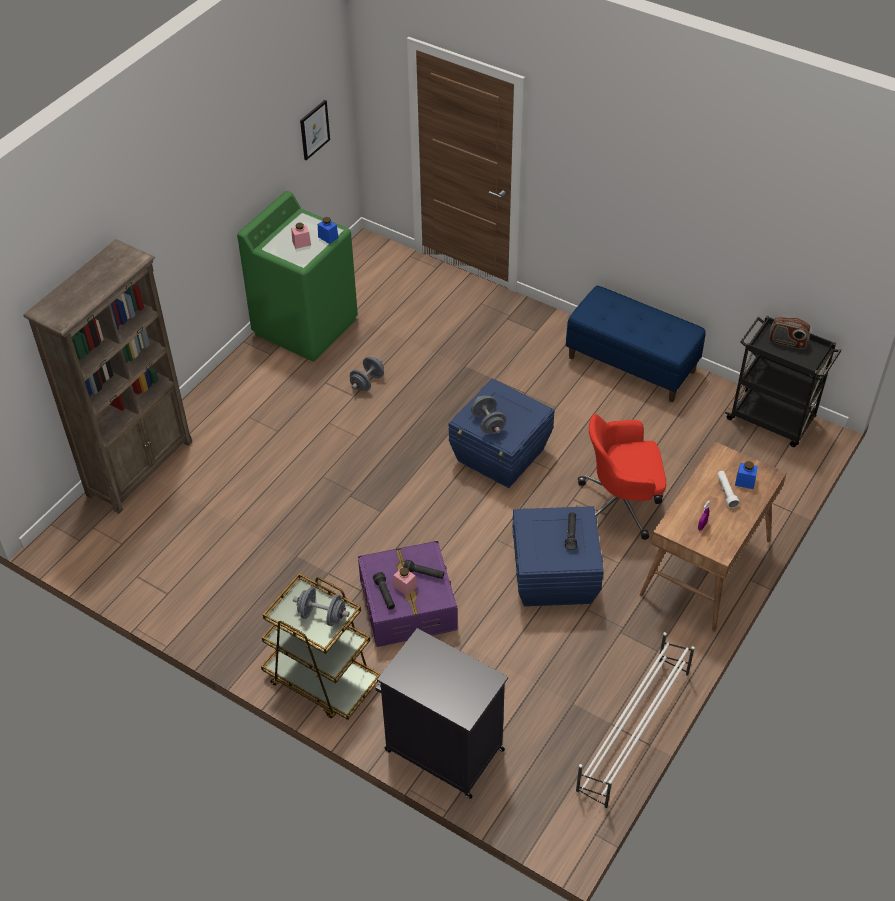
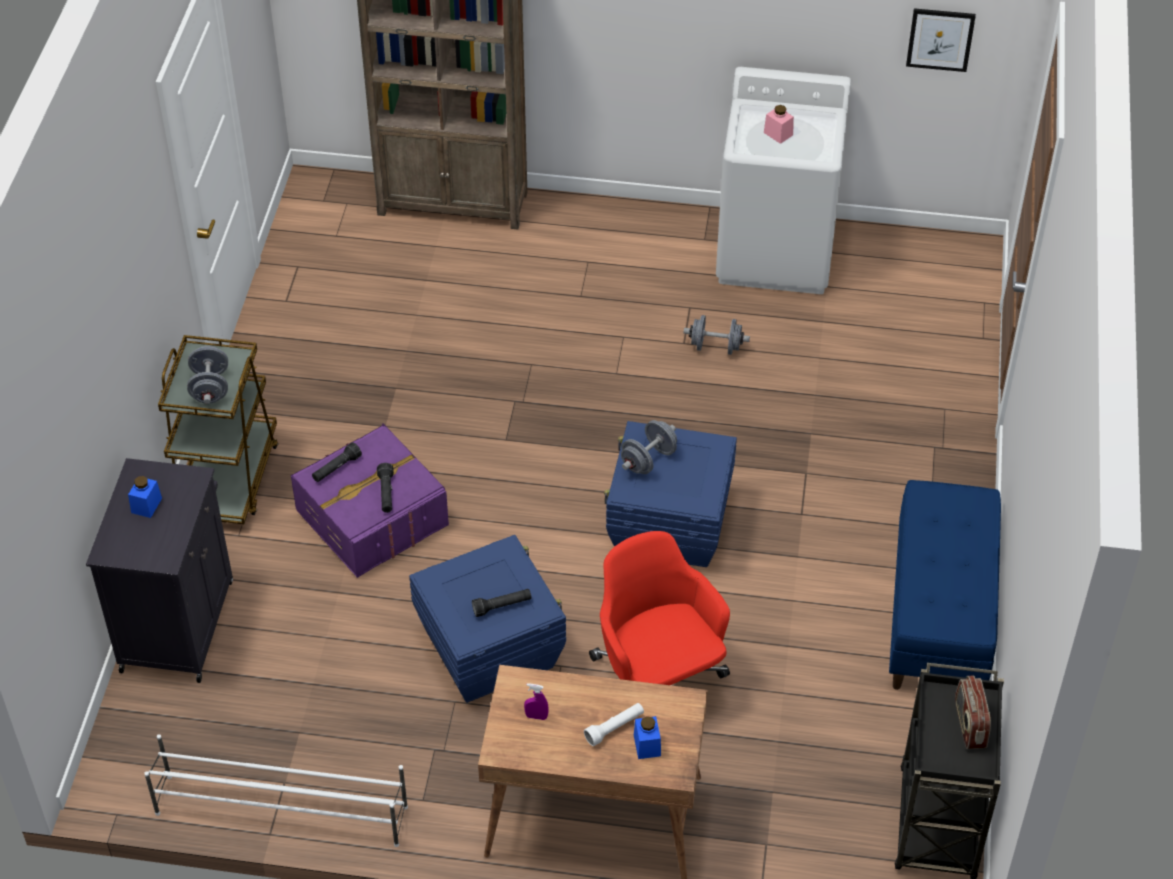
camera: 65 degrees right, 0 degrees up
(306, 326) = (776, 252): green washing machine -> white washing machine
(328, 237) = (806, 153): blue jar -> blue jar (146, 505)
(405, 586) = (358, 482): pink jar -> none

